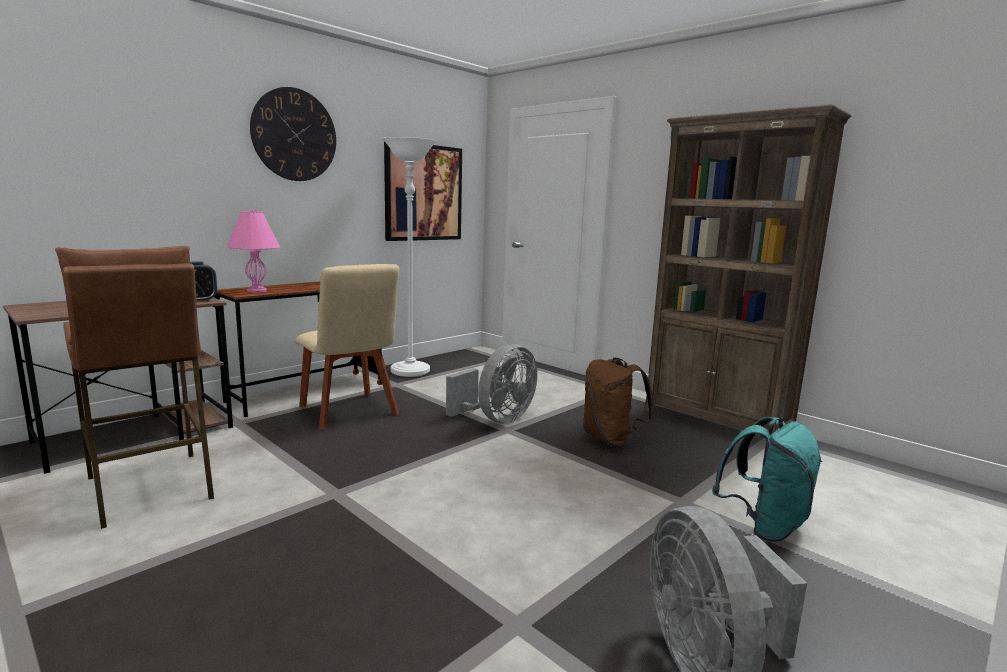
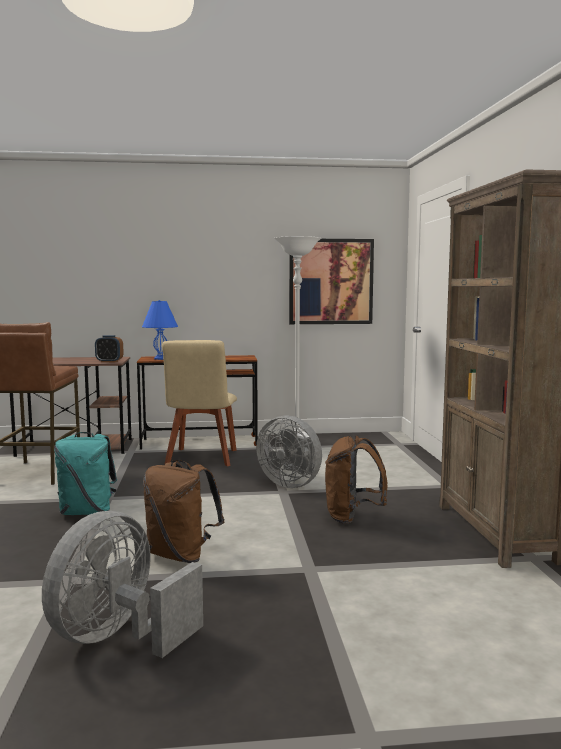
camera: 40 degrees right, 5 degrees down
(257, 291) = (161, 358): pink table lamp -> blue table lamp
(294, 135) = (209, 243): wall clock -> none
(497, 419) = (291, 484): grey fan -> grey fan turned 45 degrees clockwise
(562, 534) = (181, 555): none -> brown backpack
(763, 526) = (337, 604): turquoise backpack -> turquoise backpack (87, 512)

